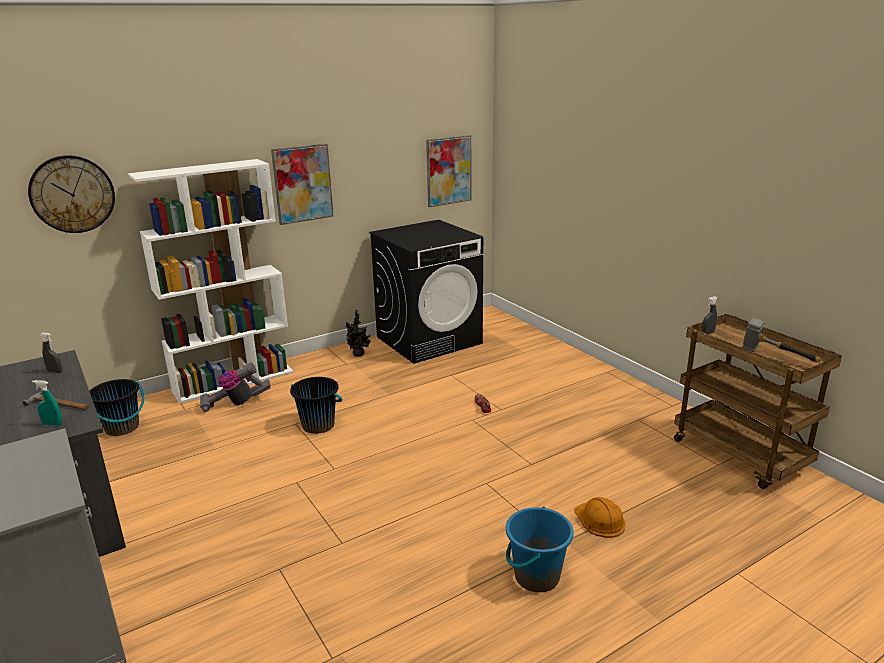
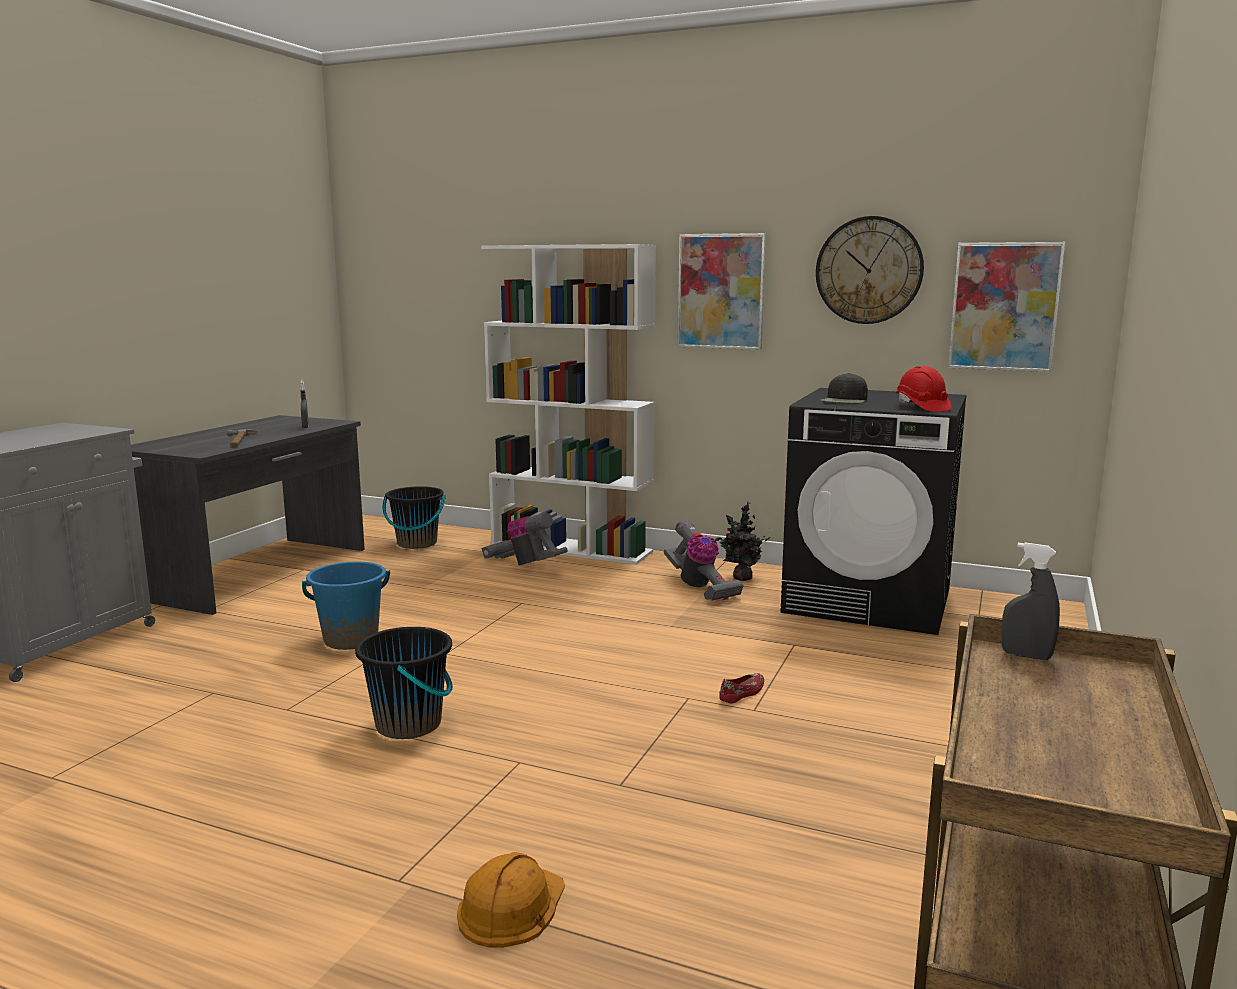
camera: 55 degrees right, 10 degrees down
(52, 424) = (196, 447): turquoise spray bottle -> none
(72, 194) = (453, 265): wall clock -> wall clock (869, 270)
(318, 425) = (534, 614): black bucket -> black bucket (409, 724)
(353, 369) = (699, 587): none -> vacuum cleaner
(416, 239) = (844, 400): none -> black cap
(458, 235) = (921, 407): none -> red hard hat
(536, 576) = (293, 882): blue bucket -> blue bucket (351, 639)
(775, 358) = (1046, 755): hammer -> none

